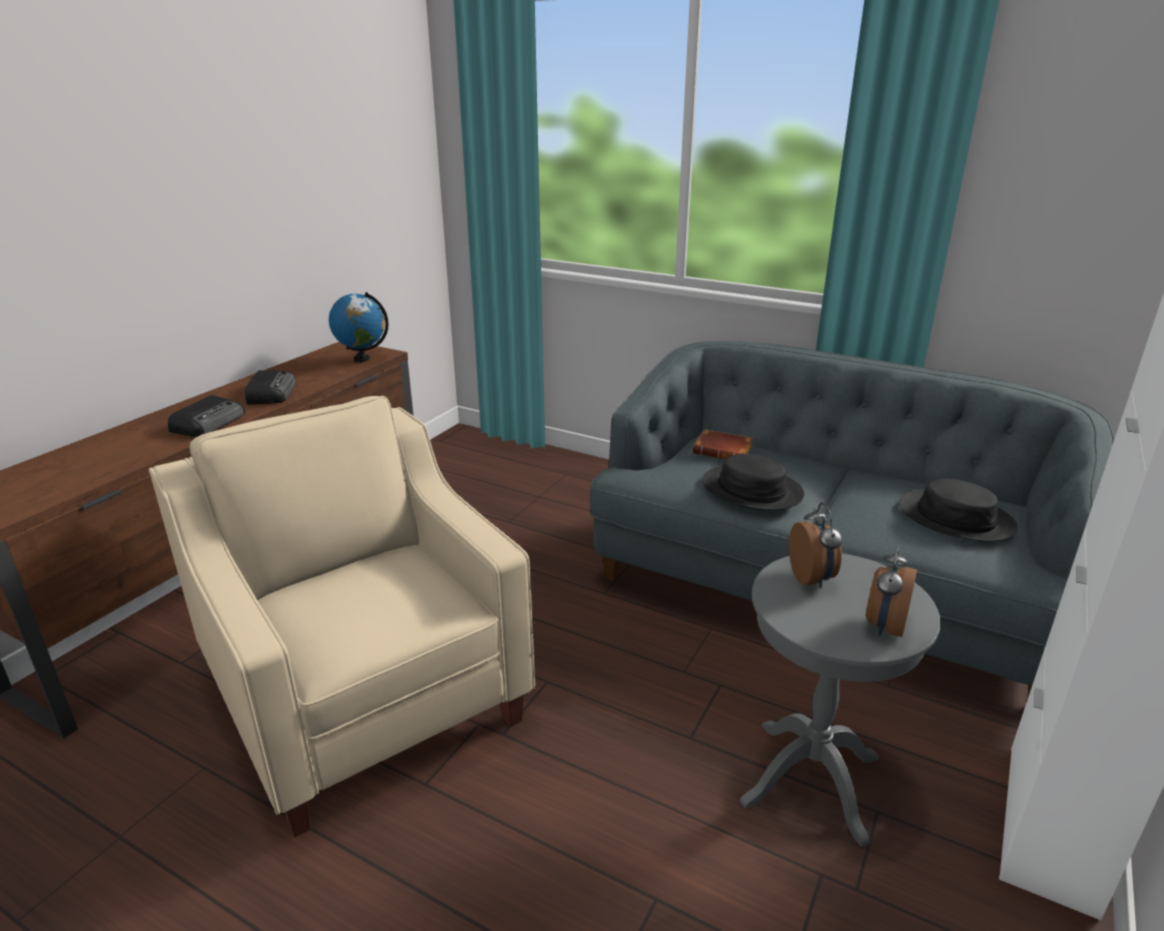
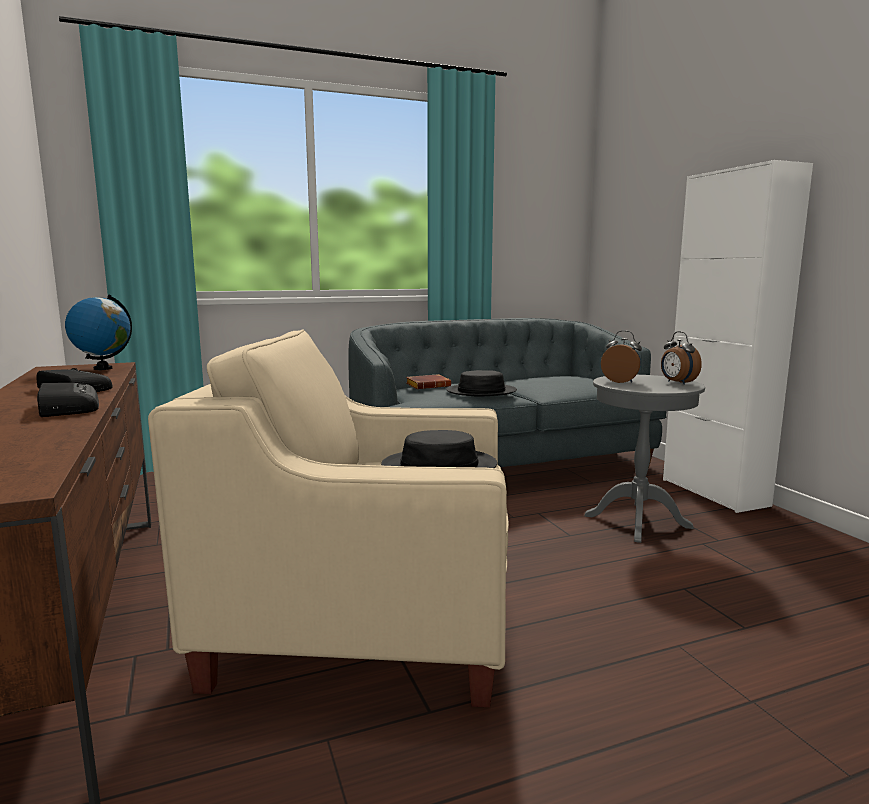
camera: 50 degrees left, 15 degrees down
(956, 517) = (576, 378): black hat -> black hat (439, 466)

